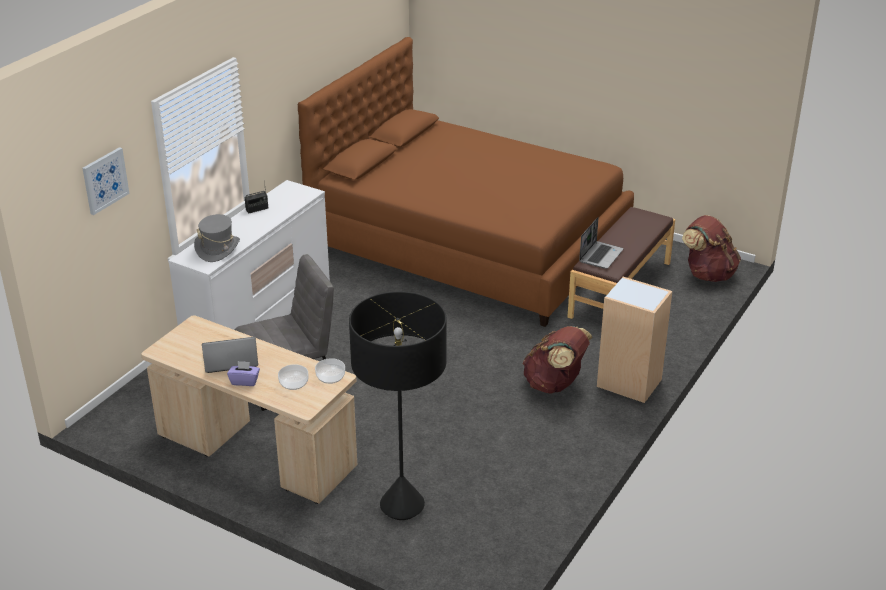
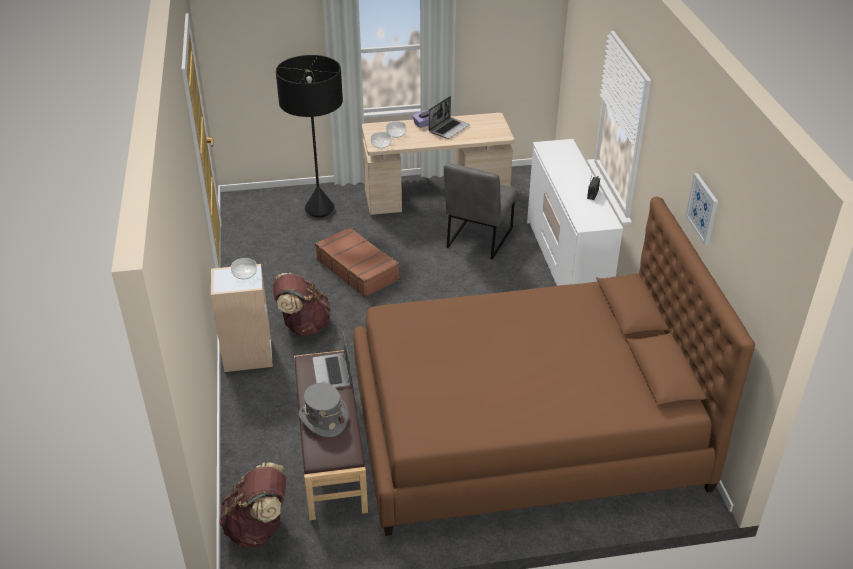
camera: 140 degrees right, 5 degrees up
(105, 180) = (587, 44): picture -> picture (703, 208)
(218, 249) = (559, 157): grey hat -> grey hat (323, 419)
(445, 412) = (357, 269): none -> brown suitcase
(627, 294) = (244, 274): none -> bowl

